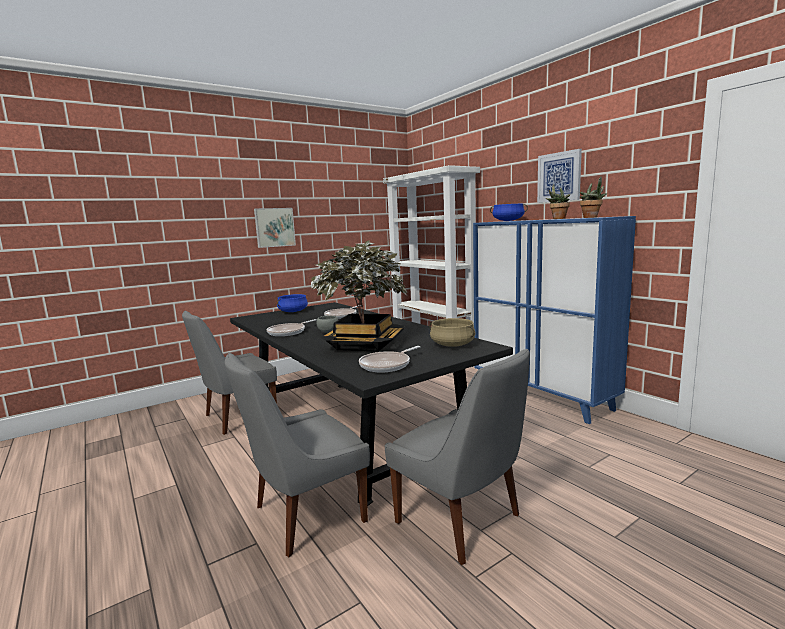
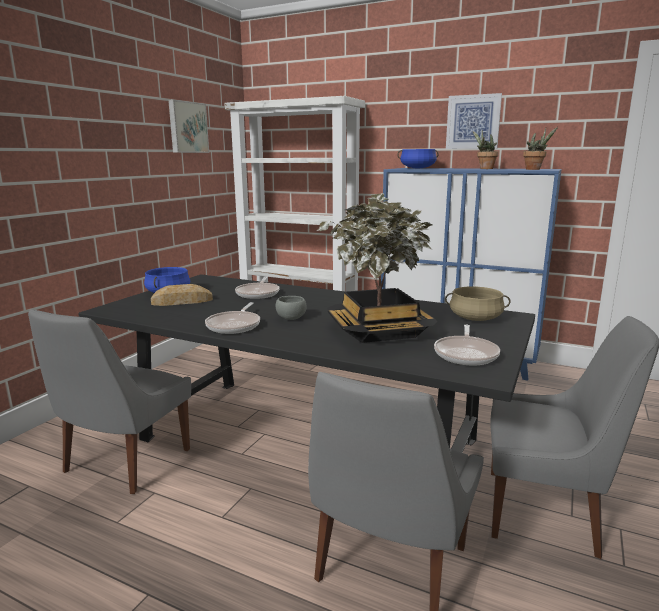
camera: 30 degrees left, 5 degrees up
(274, 227) = (98, 166): picture -> picture (187, 127)
(290, 317) = (182, 301): none -> bread

